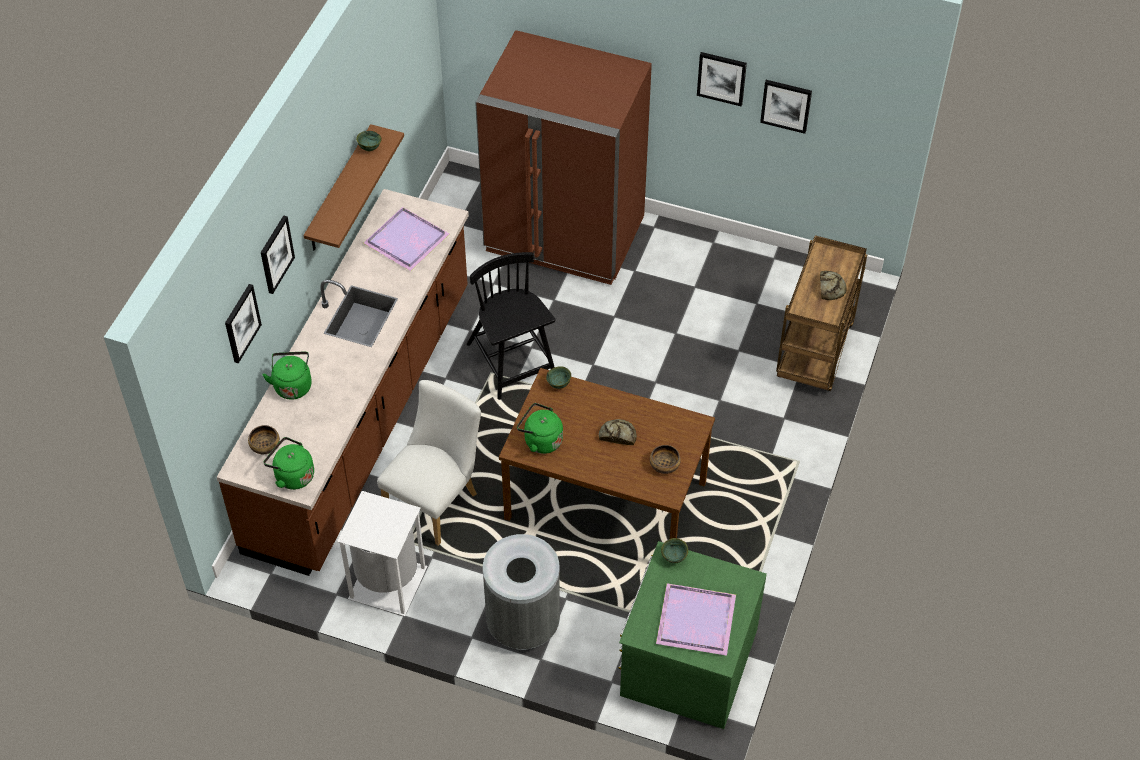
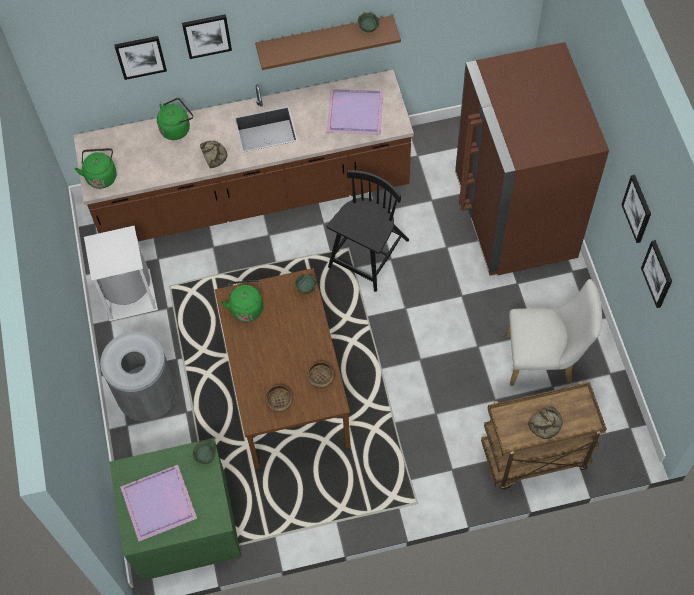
camera: 60 degrees right, 10 degrees up
(265, 445) = (116, 145): bowl -> bowl (321, 379)
(436, 500) = (215, 282): white chair -> white chair (544, 359)
(617, 435) = (286, 354): bread -> bread (213, 155)

